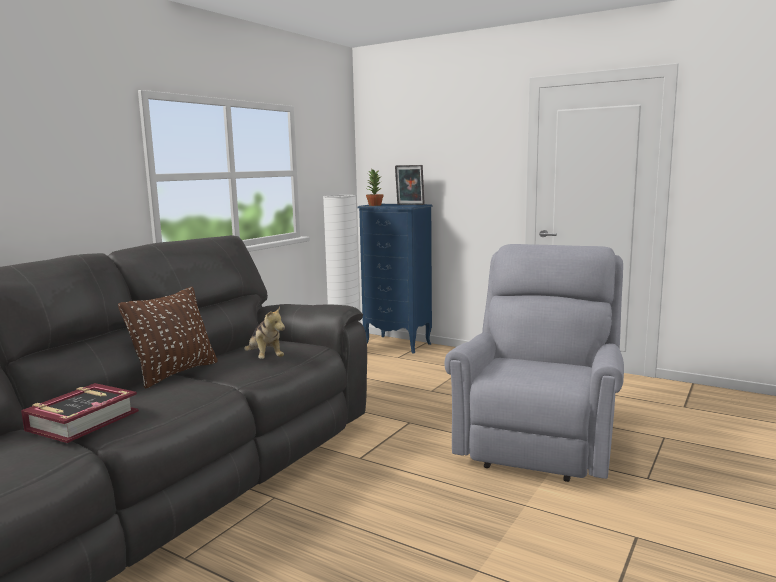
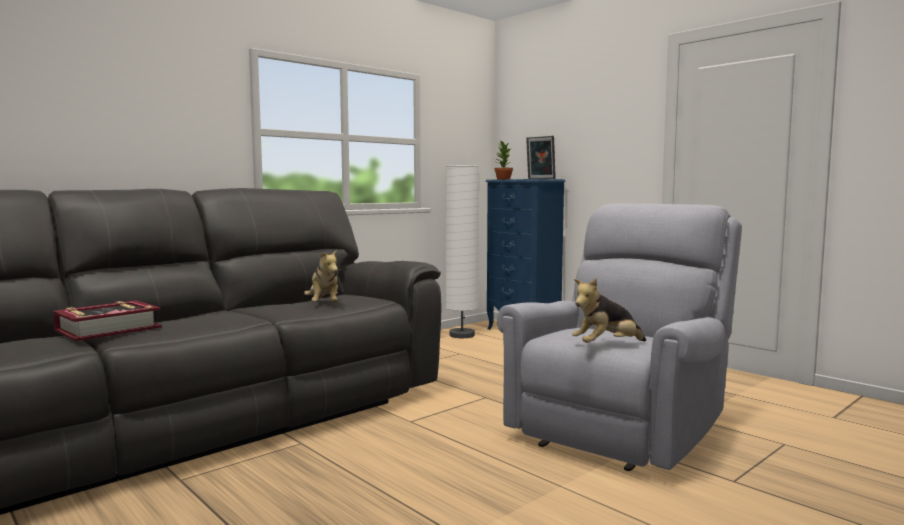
camera: 15 degrees right, 5 degrees down
(175, 373) = (232, 309): brown pillow -> none
(545, 381) = (607, 346): none -> plush toy

